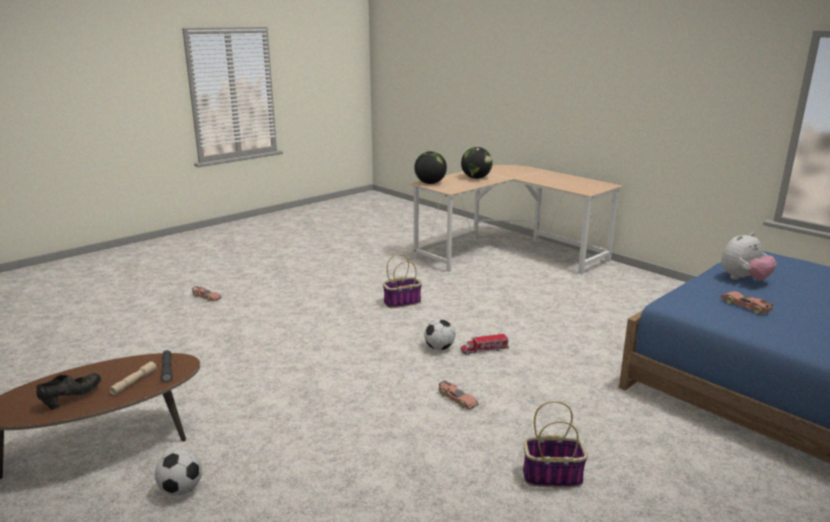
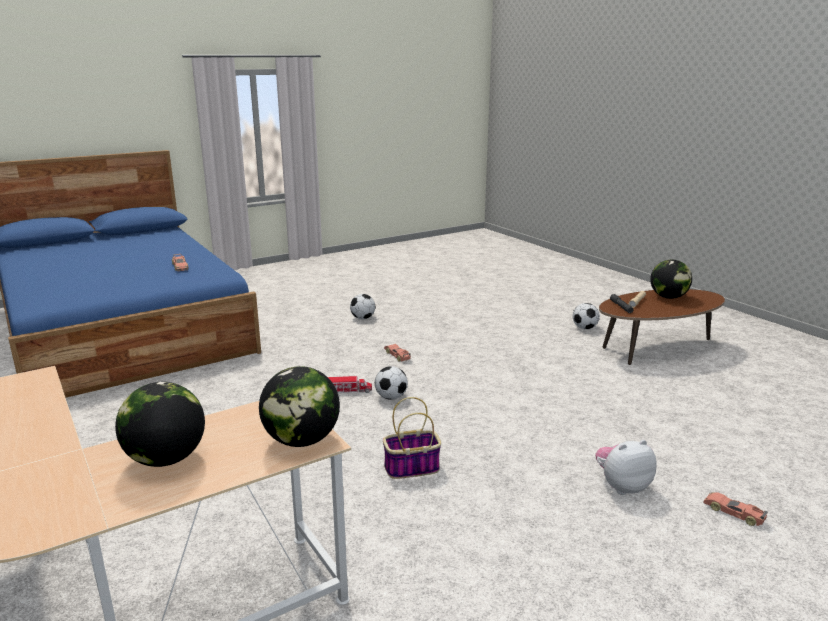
camera: 170 degrees left, 0 degrees up
(73, 398) = (668, 297): black shoe -> globe
(553, 476) = (362, 318): basket -> football
(743, 279) = (128, 282): plush toy -> plush toy (622, 486)

